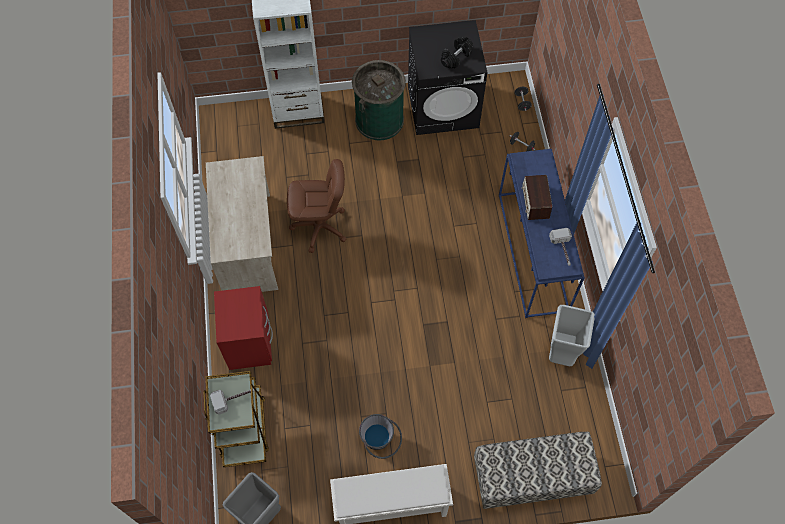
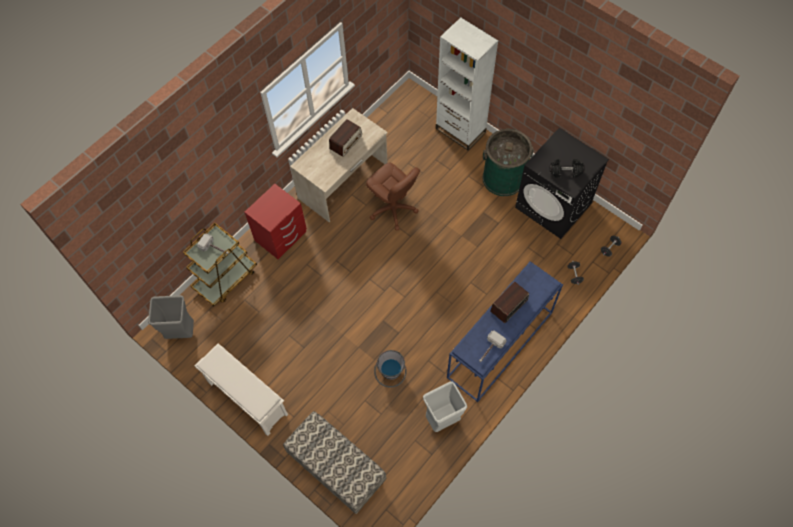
camera: 50 degrees right, 0 degrees up
(236, 196) = (346, 142): none -> radio
(380, 442) = (282, 360): grey bucket -> grey bucket (391, 375)

